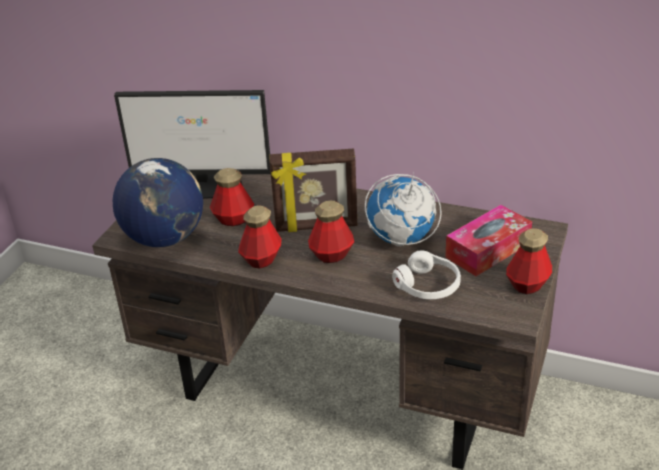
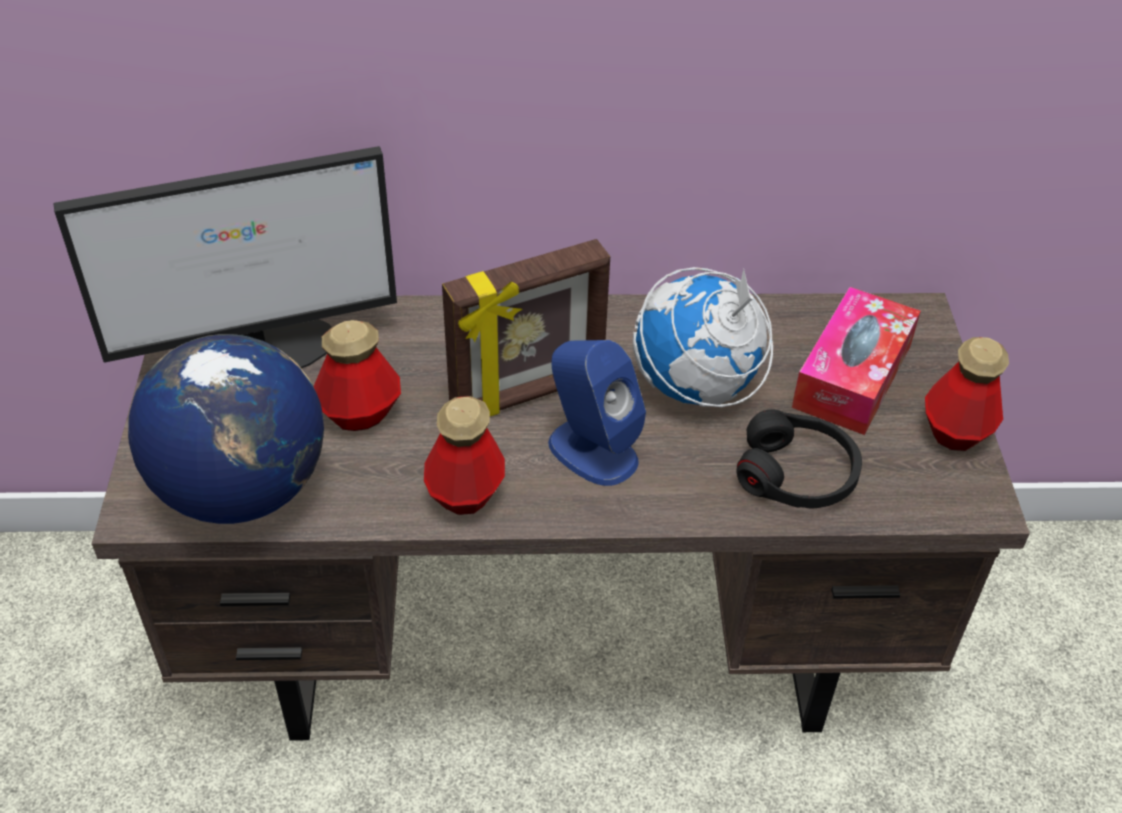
camera: 25 degrees left, 10 degrees up
(331, 255) = (592, 451): bottle -> blue speaker
(428, 285) = (797, 474): white headphones -> black headphones

